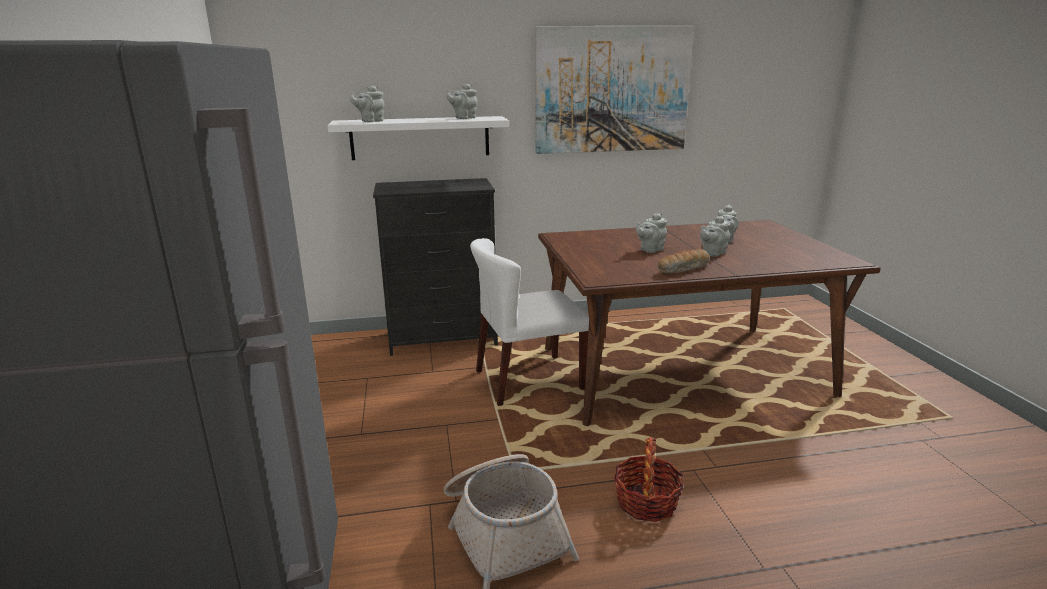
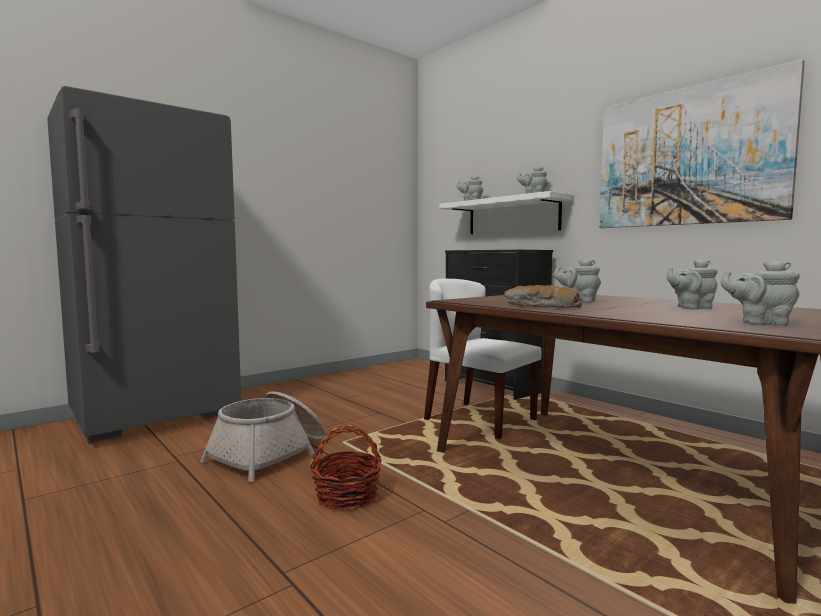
camera: 60 degrees right, 15 degrees down
(712, 253) = (626, 308): grey teapot -> grey teapot (760, 323)

